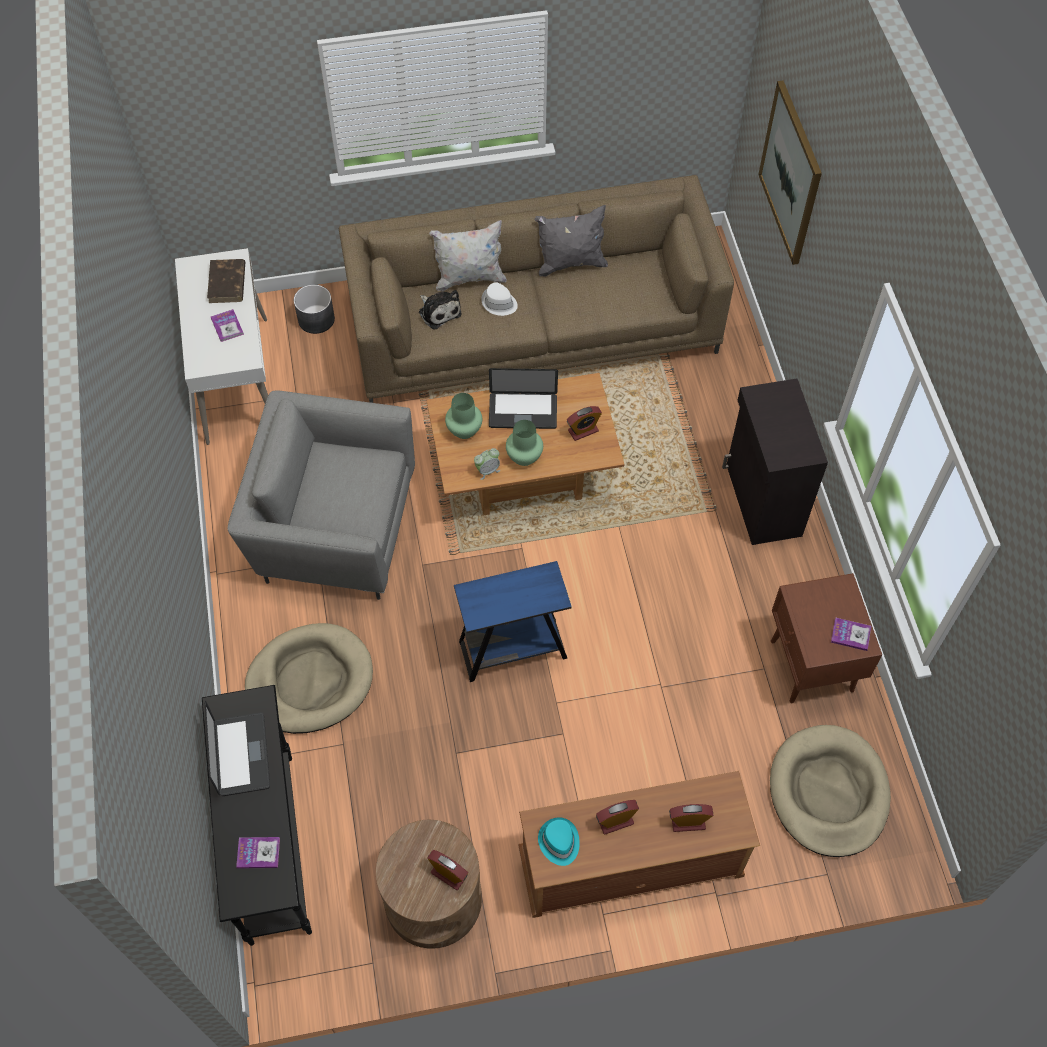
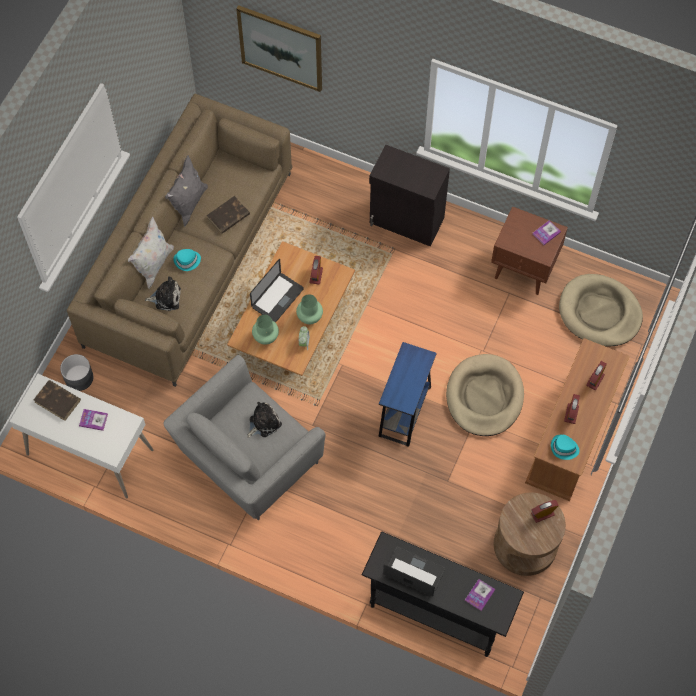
camera: 55 degrees left, 5 degrees up
(310, 681) = (344, 532): beige dog bed -> beige dog bed (484, 397)
(355, 493) = (263, 423): none -> plush toy
(499, 303) = (187, 261): white hat -> turquoise hat
(585, 306) = (228, 216): none -> brown book

